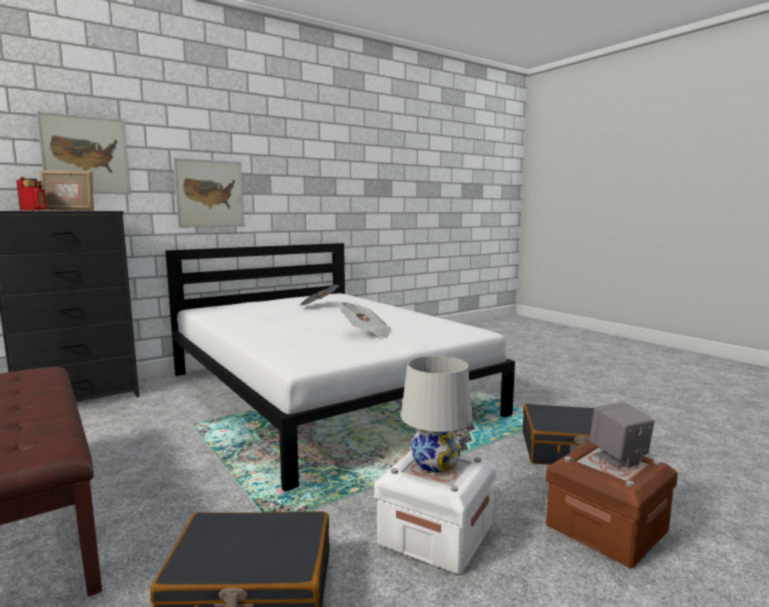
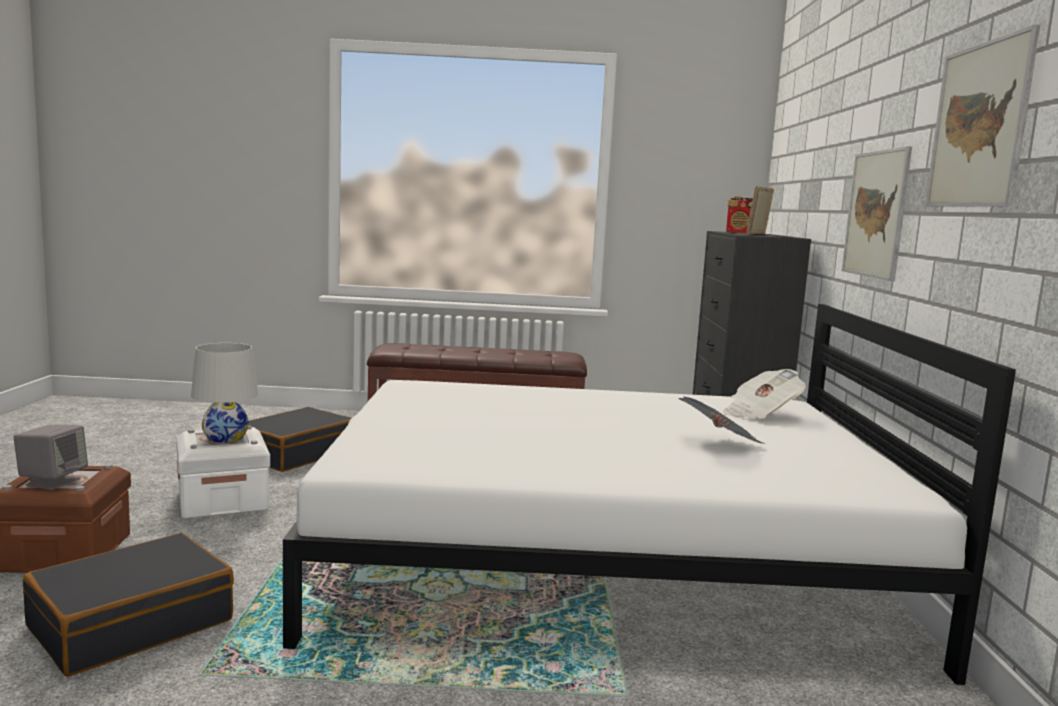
camera: 125 degrees right, 0 degrees up
(85, 155) = (815, 164): picture -> picture (978, 125)
(366, 334) = (474, 422): newspaper -> newspaper (760, 414)

